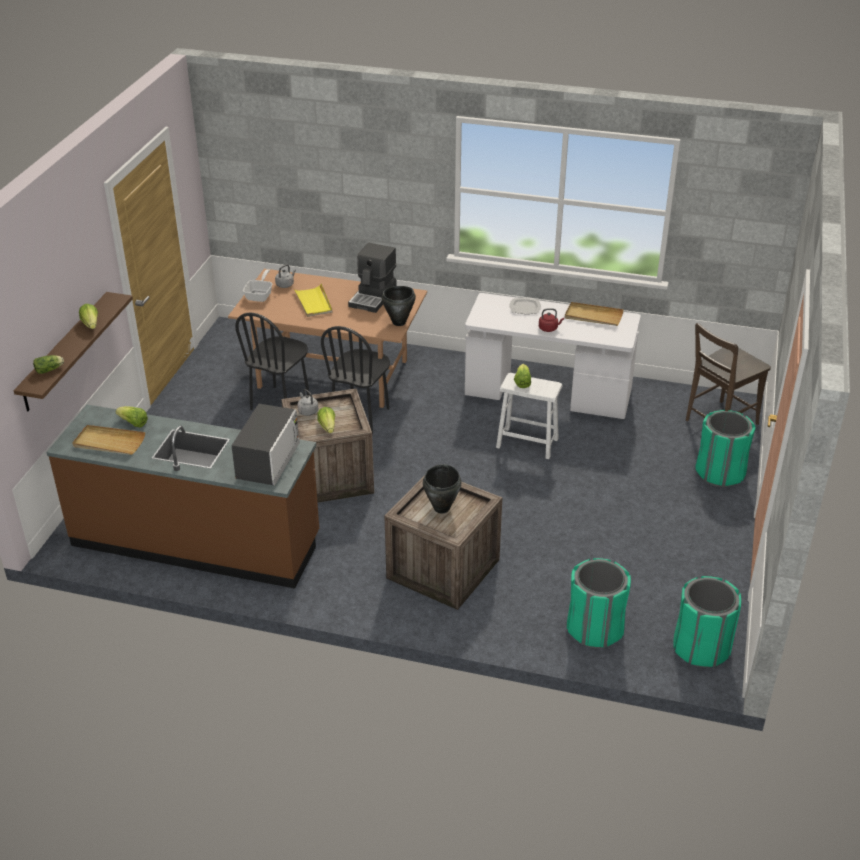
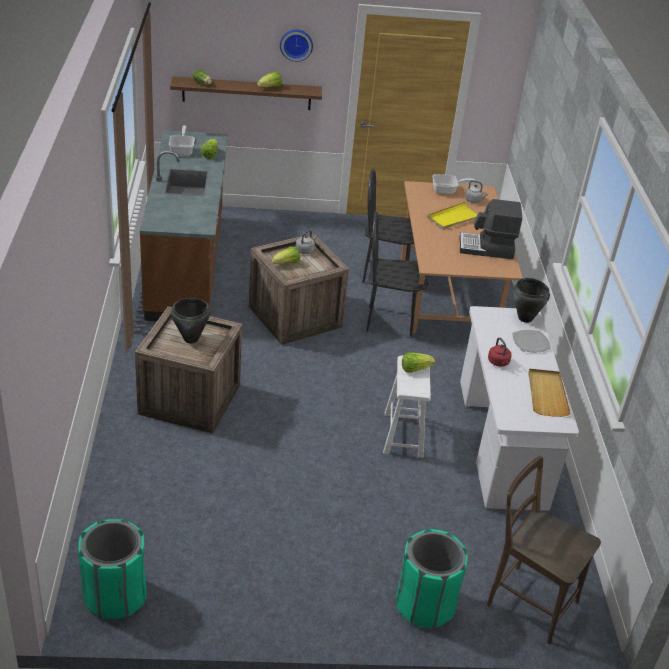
camera: 70 degrees right, 0 degrees up
(81, 263) = (296, 44): none -> wall clock
(109, 442) = (182, 149): beige tray -> frying pan
(268, 461) = (180, 216): microwave -> none
(399, 322) = (451, 268): black cooking pot -> black cooking pot (525, 318)
(595, 628) = (129, 509): green trash can -> none

